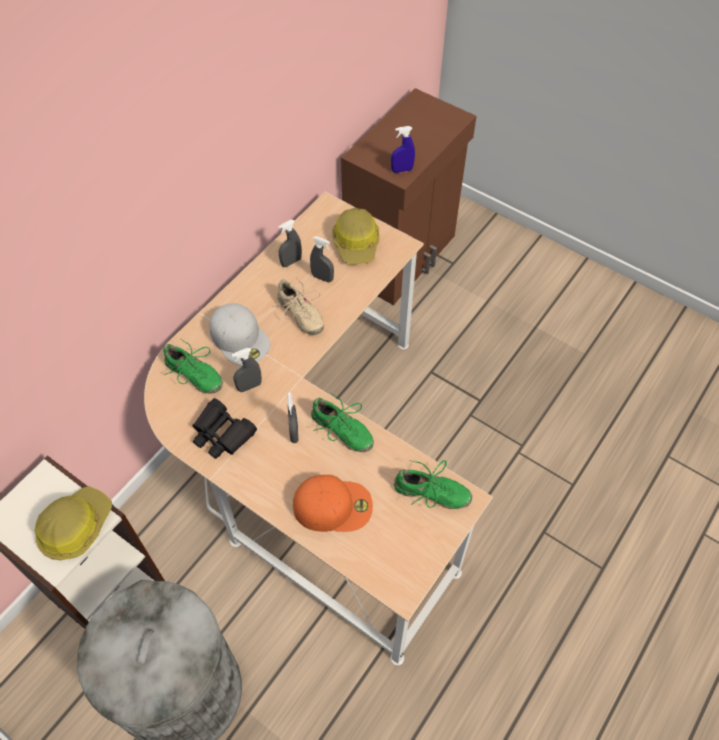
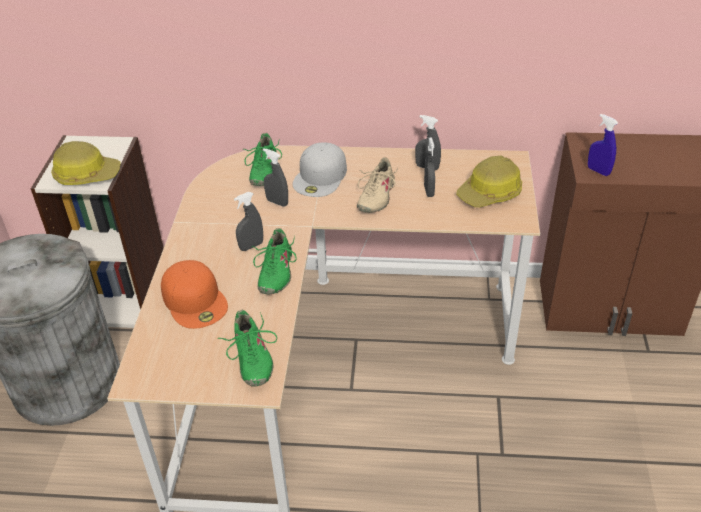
camera: 60 degrees right, 15 degrees down
(222, 434) = (220, 209): black binoculars -> none

